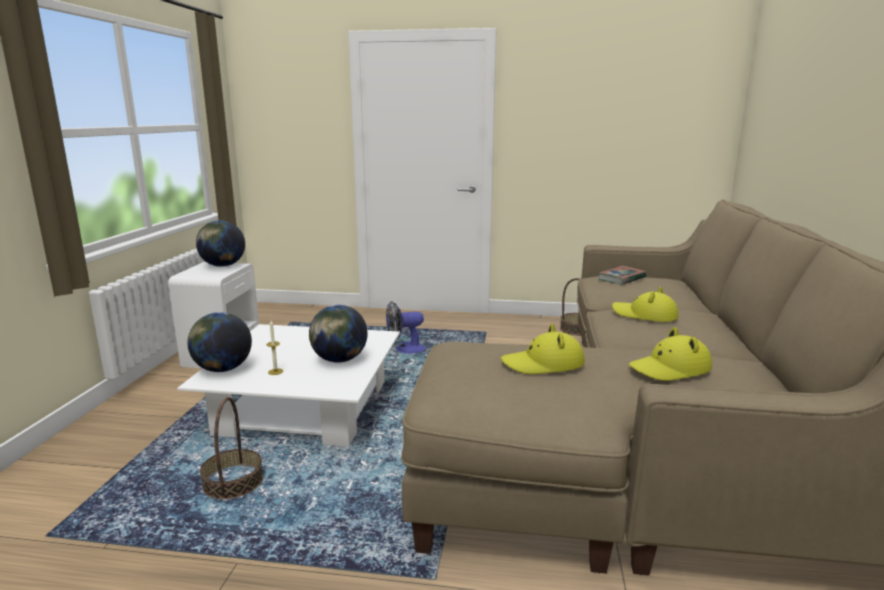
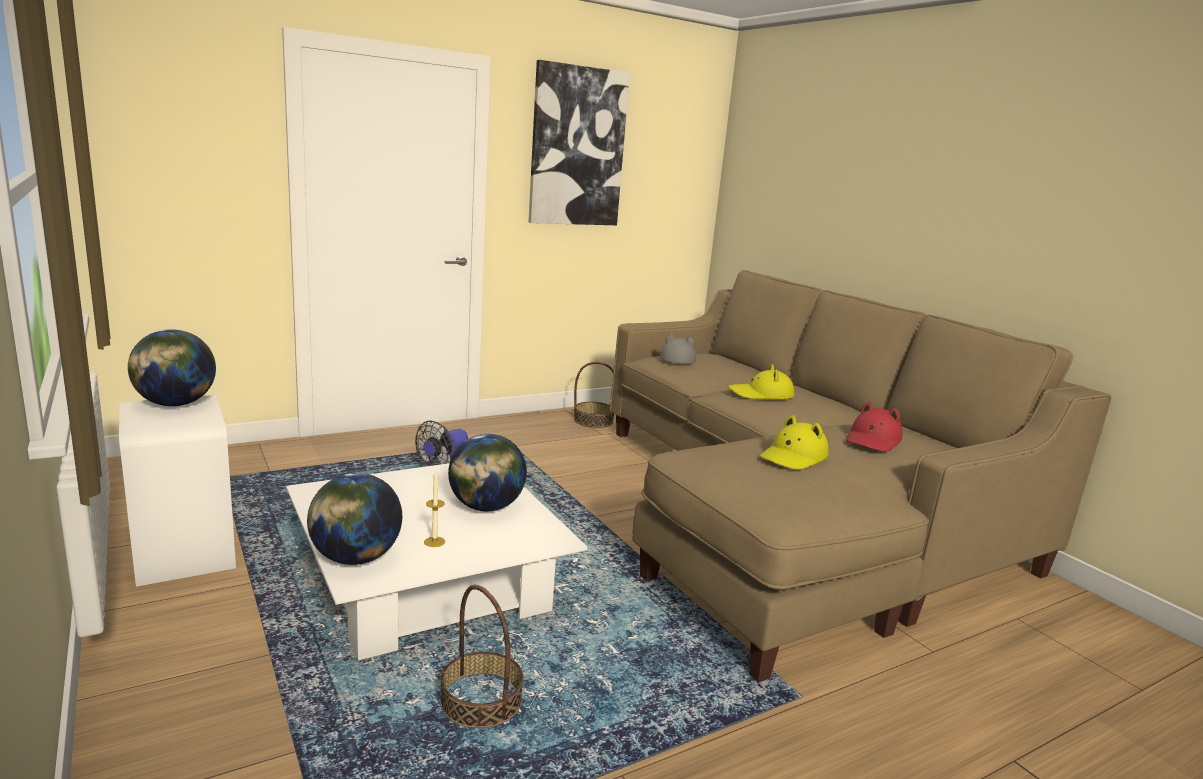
camera: 40 degrees left, 0 degrees up
(576, 93) = (577, 147): none -> picture
(621, 278) = (678, 358): book -> grey hat
(670, 369) = (873, 440): yellow hat -> red hat

